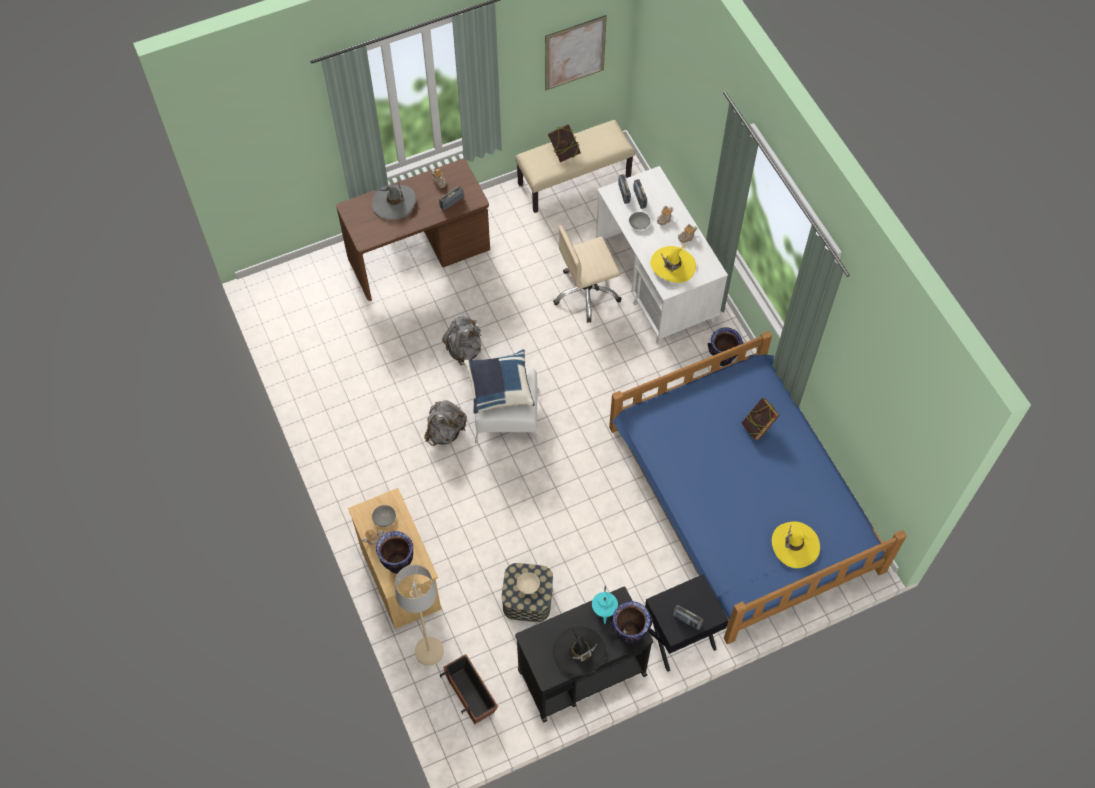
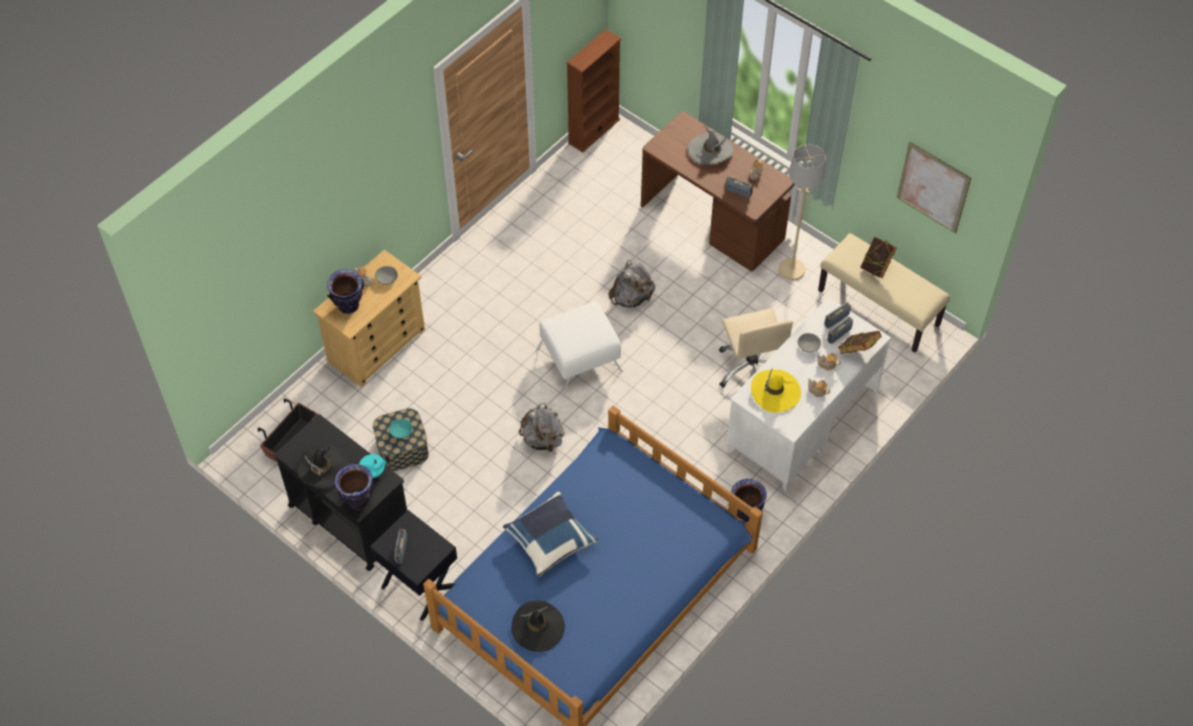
camera: 65 degrees right, 5 degrees down
(260, 301) = (594, 131): none -> brown bookcase
(429, 651) = (318, 395): beige floor lamp -> beige floor lamp (792, 270)
(445, 432) = (537, 318): grey backpack -> grey backpack (543, 440)
(499, 388) = (580, 322): blue pillow -> blue pillow (550, 540)
(528, 585) = (401, 431): beige bowl -> turquoise bowl
(586, 294) = (751, 369): beige office chair -> beige office chair turned 150 degrees counterclockwise
(757, 427) = (654, 549): book -> book (857, 352)
(795, 545) = (538, 627): yellow hat -> black hat

